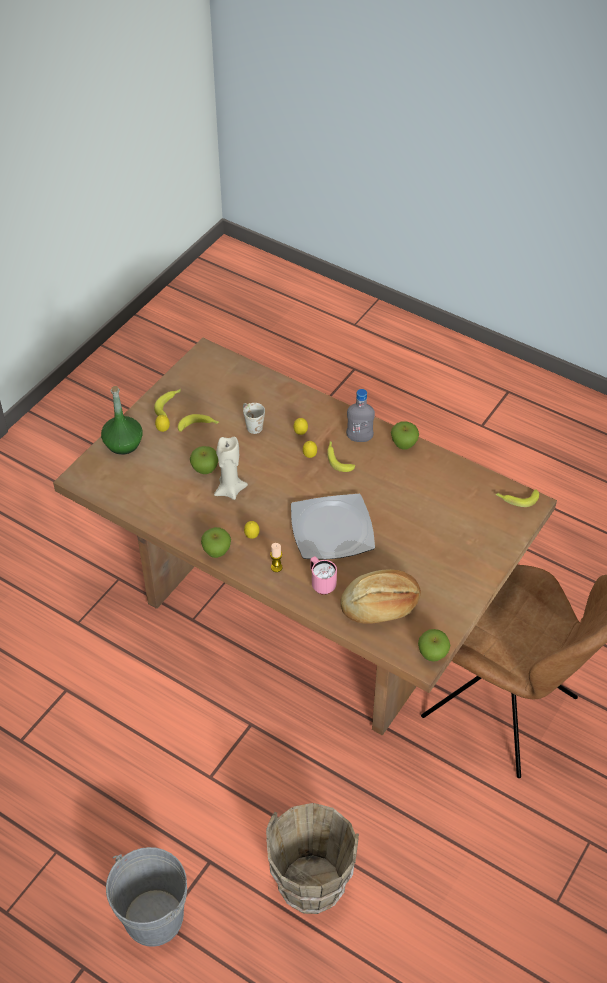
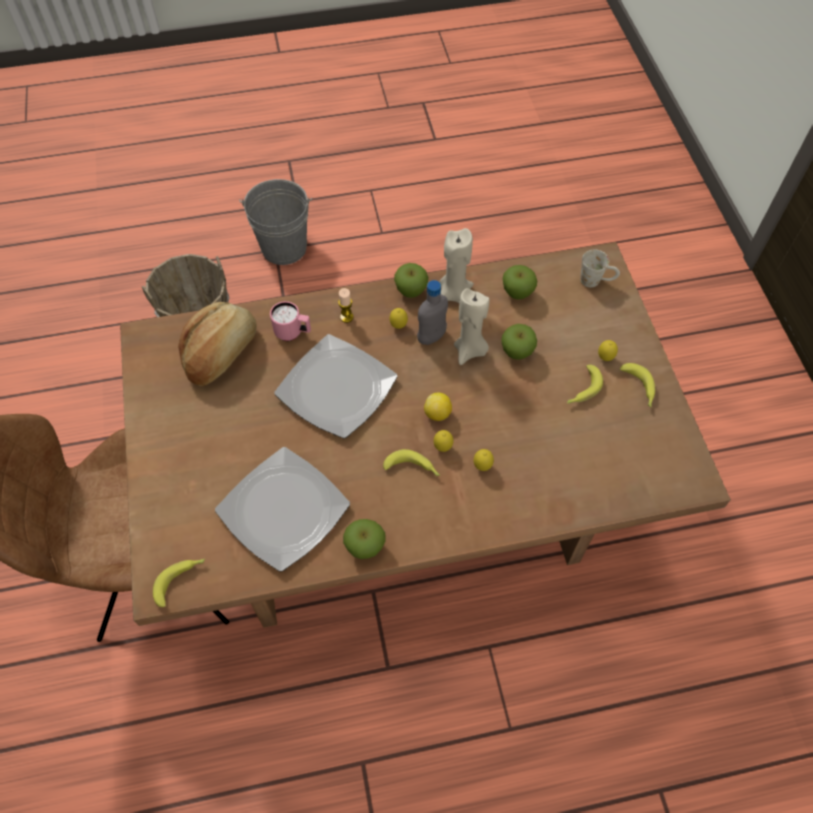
camera: 135 degrees right, 10 degrees up
(123, 443) = (616, 317): green bottle -> none
(193, 530) = (453, 293): none -> beige candle
(251, 425) = (539, 434): white mug -> white mug (596, 281)
(291, 473) = (437, 414): none -> lemon
(359, 438) = (419, 513): grey bottle -> grey bottle (431, 337)
(429, 491) = (283, 509): none -> plate
(432, 654) = (138, 347): apple -> apple (517, 293)

